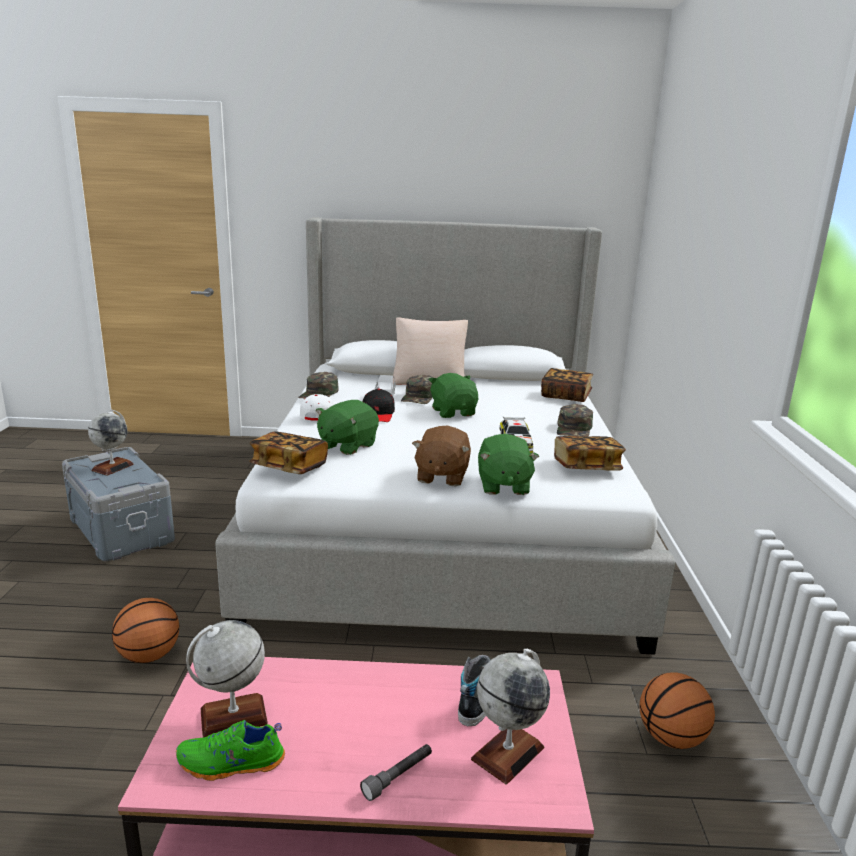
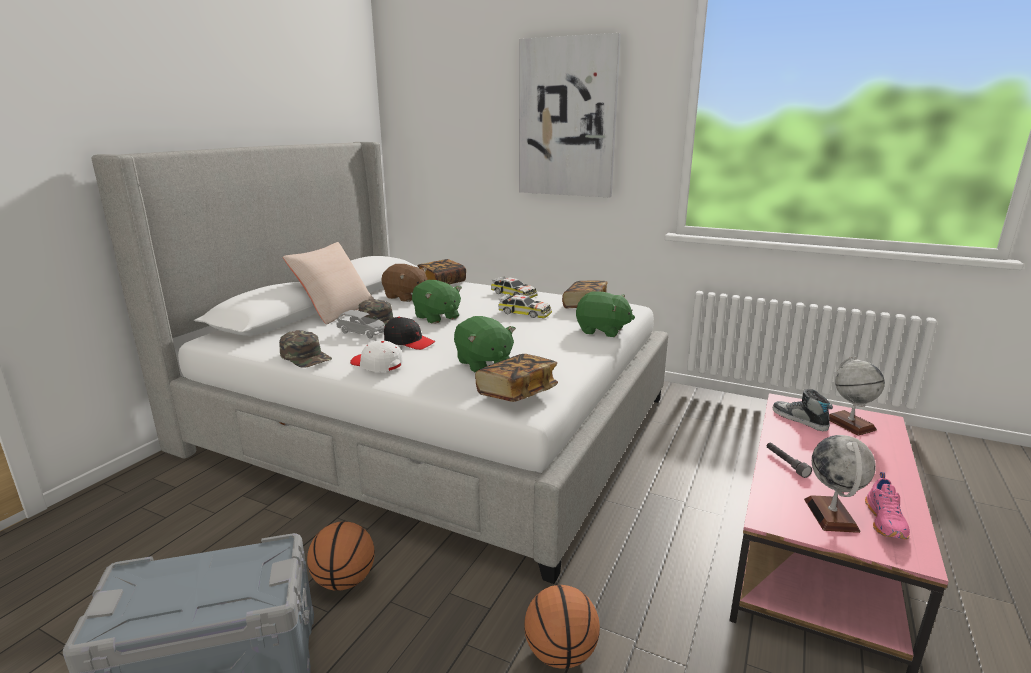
camera: 65 degrees left, 0 degrees up
(112, 467) = (172, 588): globe -> none
(231, 764) = (886, 522): green shoe -> pink shoe
(398, 777) = (880, 460): grey flashlight -> grey flashlight (786, 463)
(441, 476) = (573, 344): brown plush toy -> brown plush toy (406, 297)
(453, 412) = (436, 317): green plush toy -> green plush toy turned 135 degrees counterclockwise
(574, 429) = (514, 294): green cap -> toy car
(671, 738) = (732, 419): basketball -> basketball (344, 581)
(731, 220) = (567, 118): none -> picture

